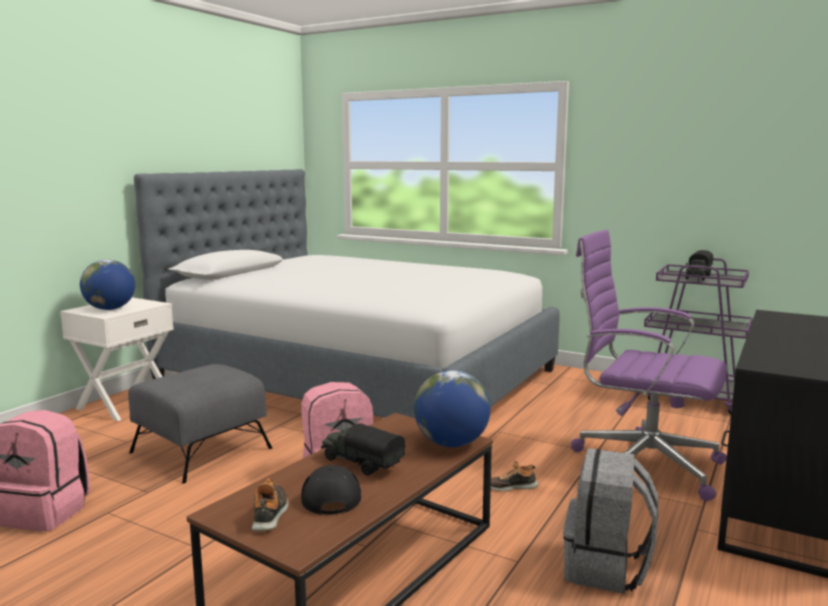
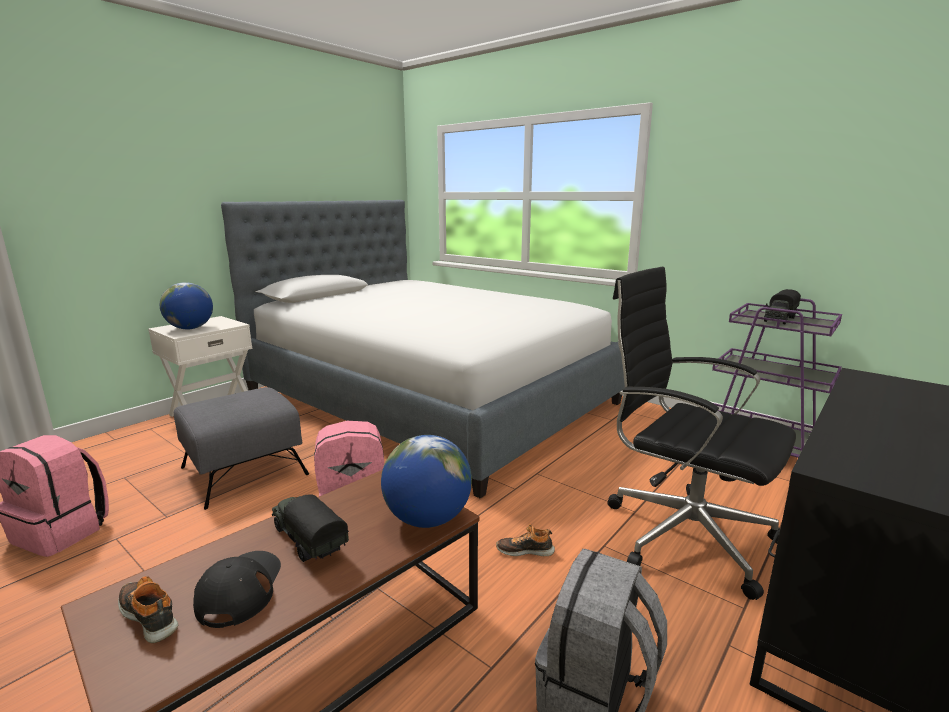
camera: 10 degrees right, 5 degrees up
(270, 514) = (150, 615): shoe -> shoe turned 60 degrees counterclockwise
(642, 464) = (683, 534): purple office chair -> black office chair

